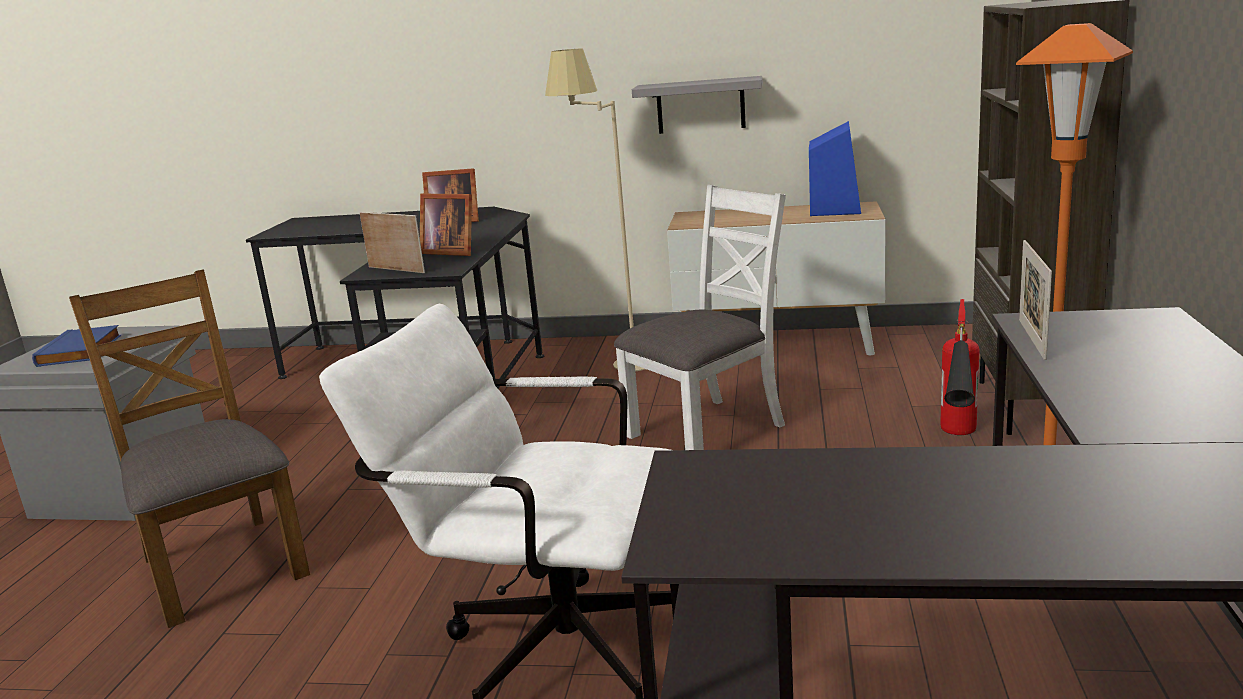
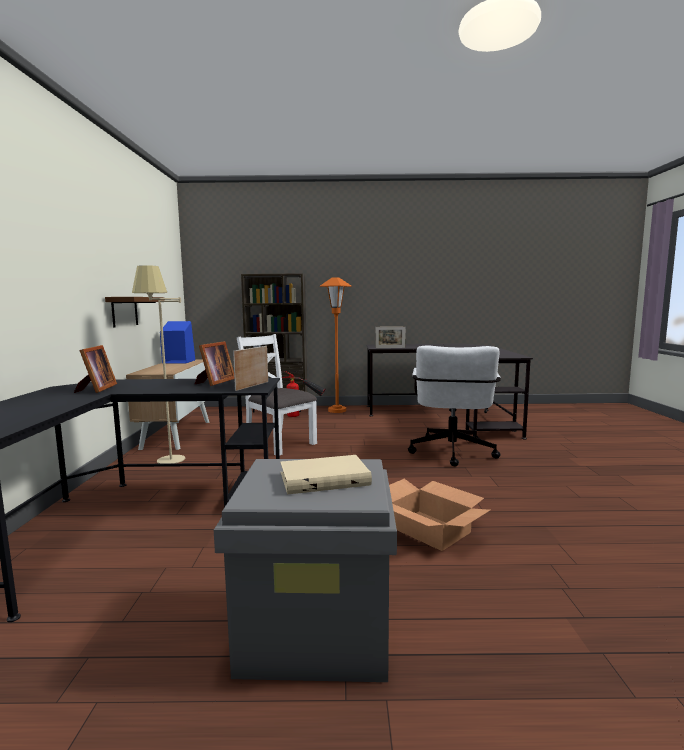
camera: 100 degrees left, 10 degrees down
(81, 351) = (324, 478): blue book -> beige book
(221, 566) = (429, 529): brown chair -> cardboard box
(700, 105) = (124, 311): grey shelf -> brown shelf

